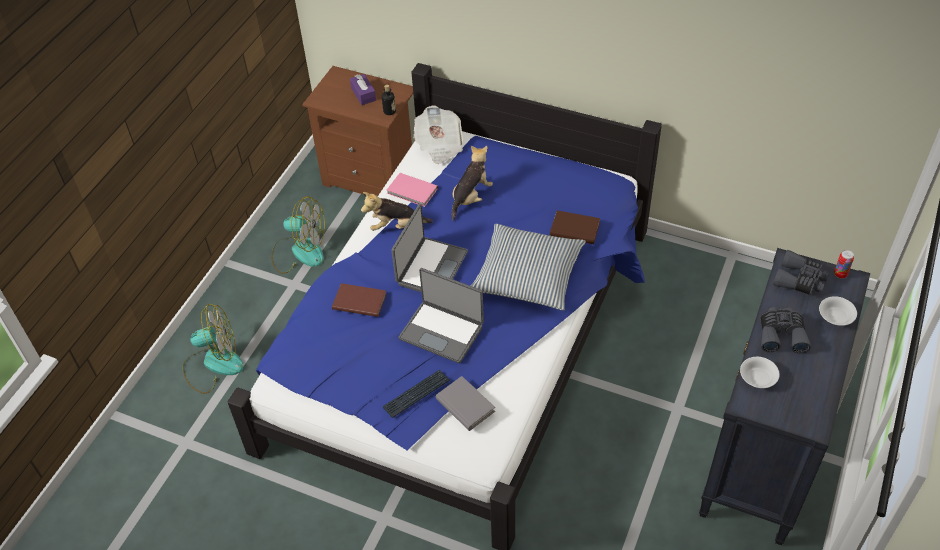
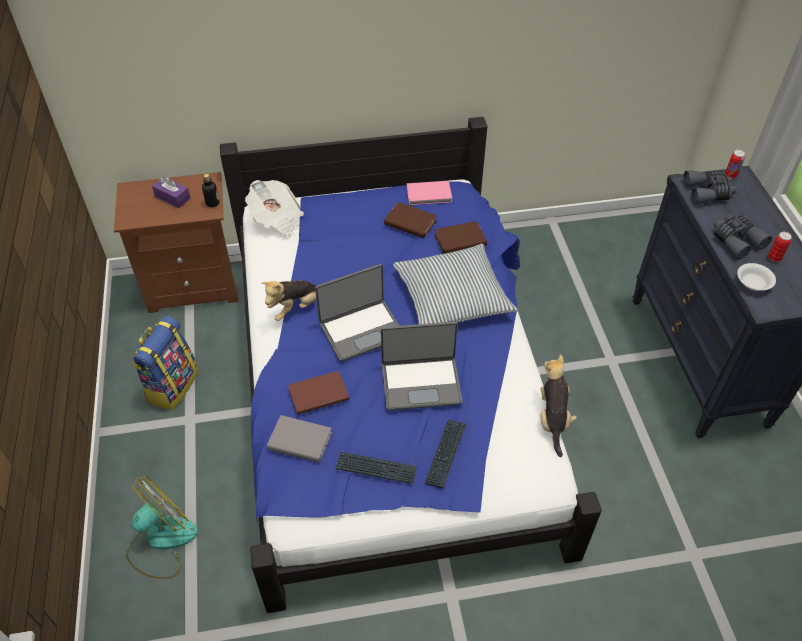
camera: 35 degrees left, 0 degrees up
(299, 251) = (172, 385): fan -> backpack
(356, 378) = (376, 469): none -> keyboard
(412, 192) = (285, 270): pink book -> pink book (429, 195)
(431, 267) = (361, 330): laptop -> laptop turned 75 degrees clockwise
(465, 405) = (498, 440): grey book -> grey book (300, 441)
(471, 198) = (345, 252): plush toy -> plush toy (552, 419)
(544, 195) = (410, 222): none -> brown book
(803, 366) = (774, 258): none -> can
(836, 316) = (758, 208): white bowl -> none

